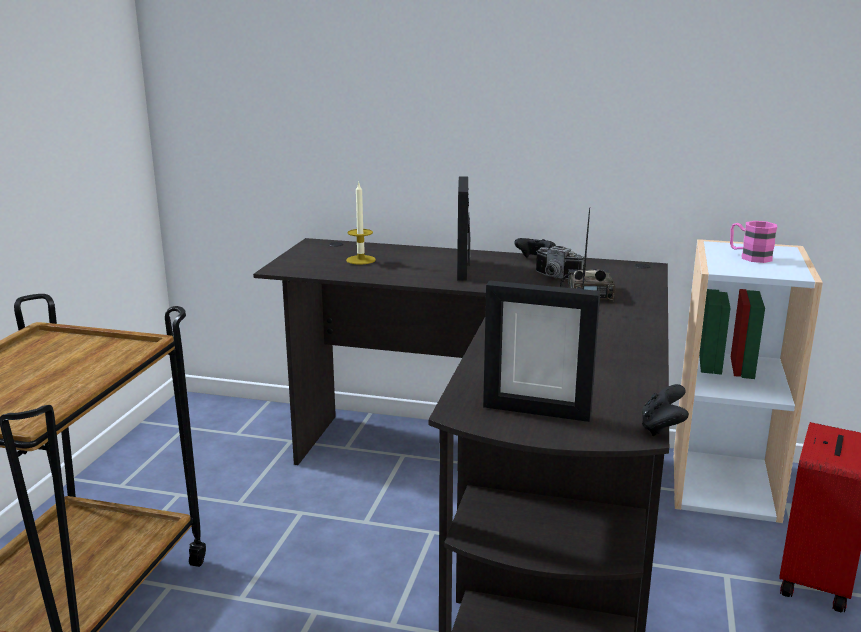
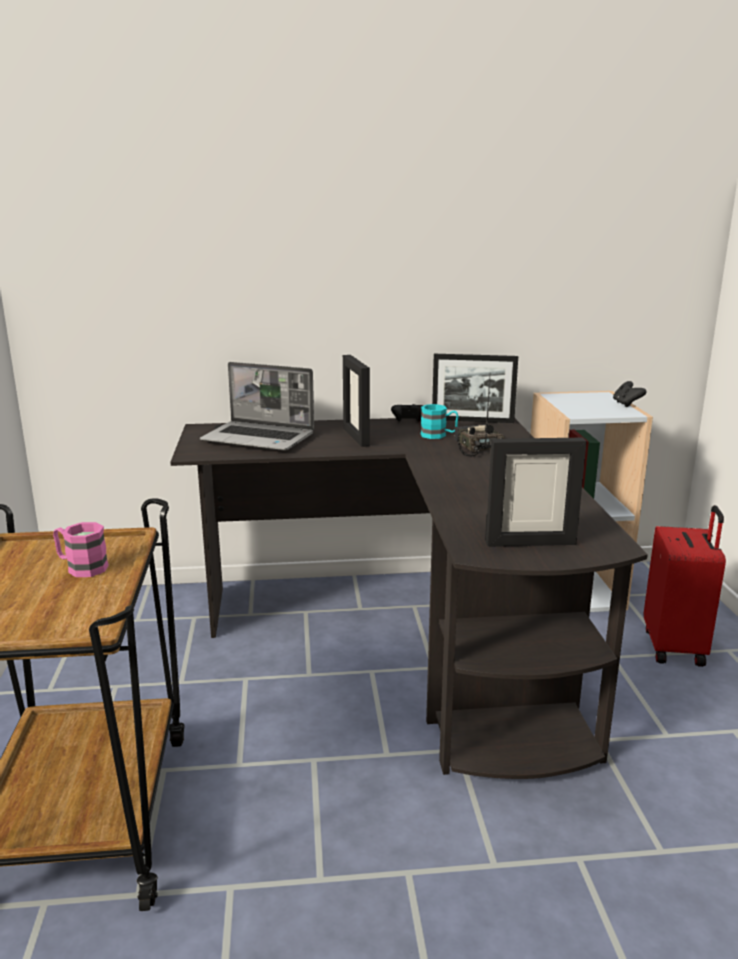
camera: 20 degrees left, 0 degrees up
(361, 260) = (260, 438): candle -> laptop
(555, 277) = (438, 435): camera -> turquoise mug
(611, 265) = (472, 420): none -> picture frame
(662, 428) = (630, 541): black game controller -> black game controller (626, 404)
(749, 257) = (585, 402): pink mug -> pink mug (81, 567)

